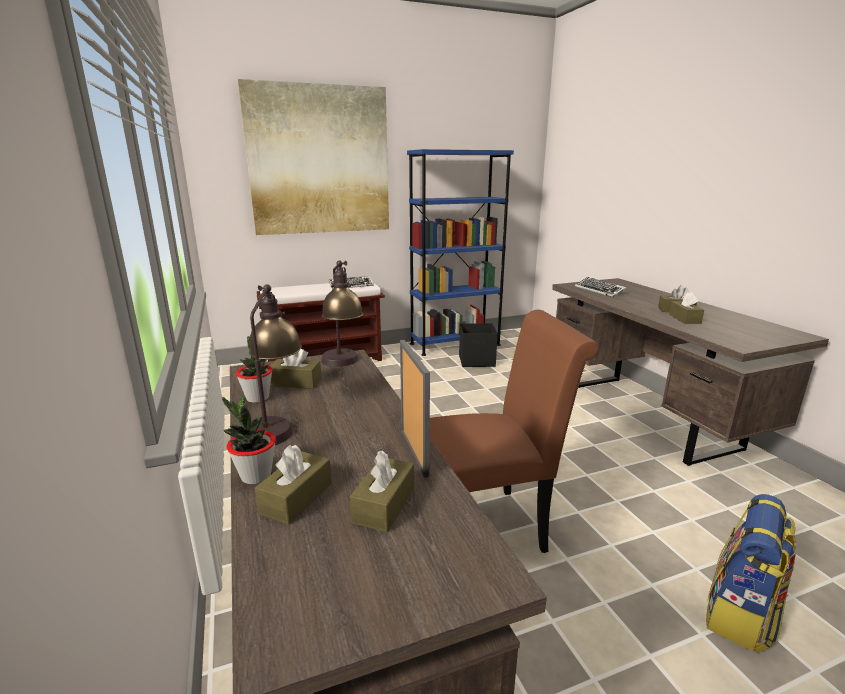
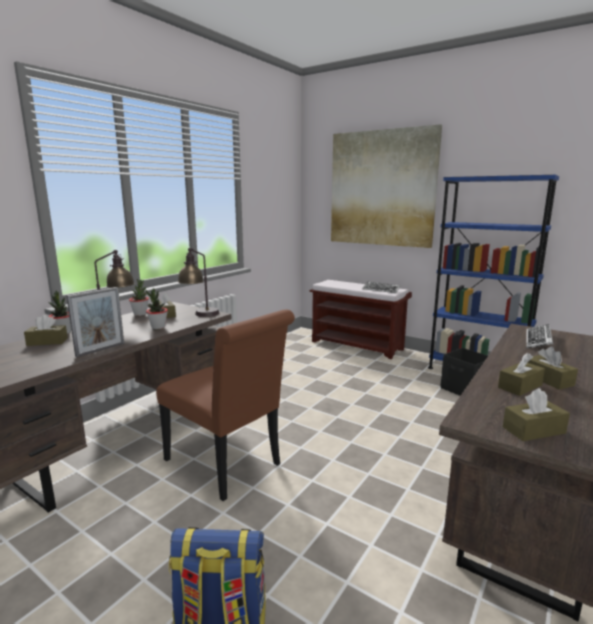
camera: 55 degrees right, 5 degrees down
(357, 397) = (158, 327): none -> potted plant
(384, 505) = (46, 355): brown tissue box -> brown tissue box (533, 430)

